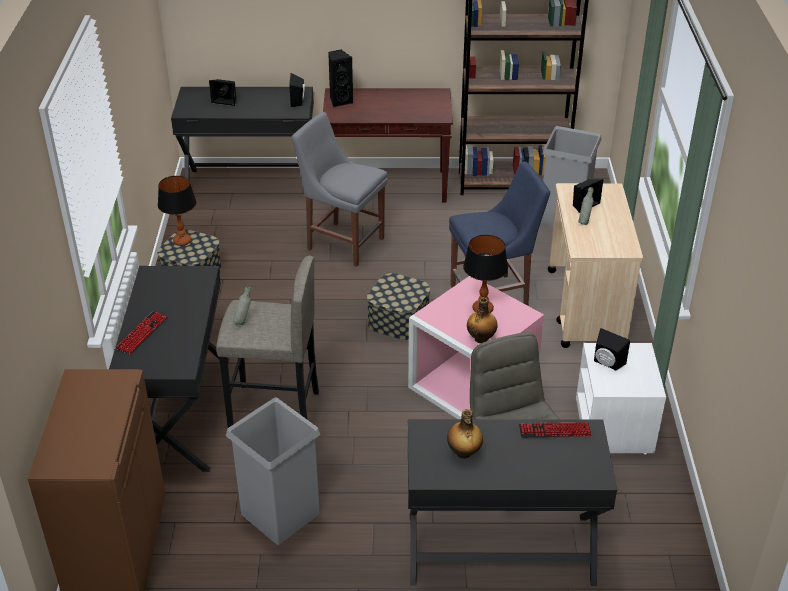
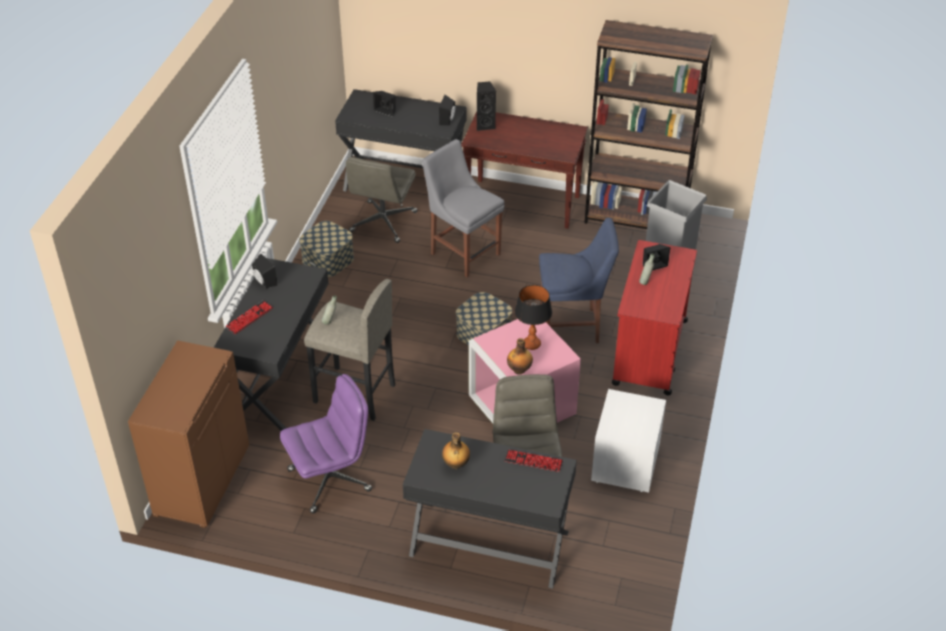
camera: 15 degrees right, 5 degrees up
(182, 241) = (322, 231): table lamp -> none
(242, 227) = (383, 222): none -> grey office chair
(280, 514) = (330, 479): grey trash can -> purple office chair
(586, 308) = (649, 352): beige cart -> red cart
(607, 363) = (619, 411): black speaker -> black speaker (264, 282)

